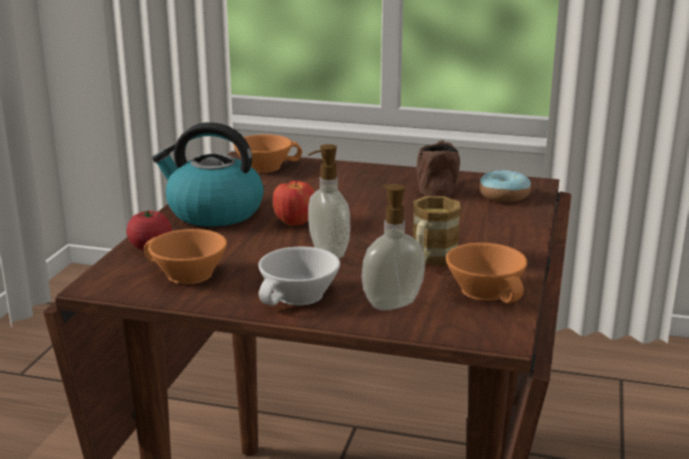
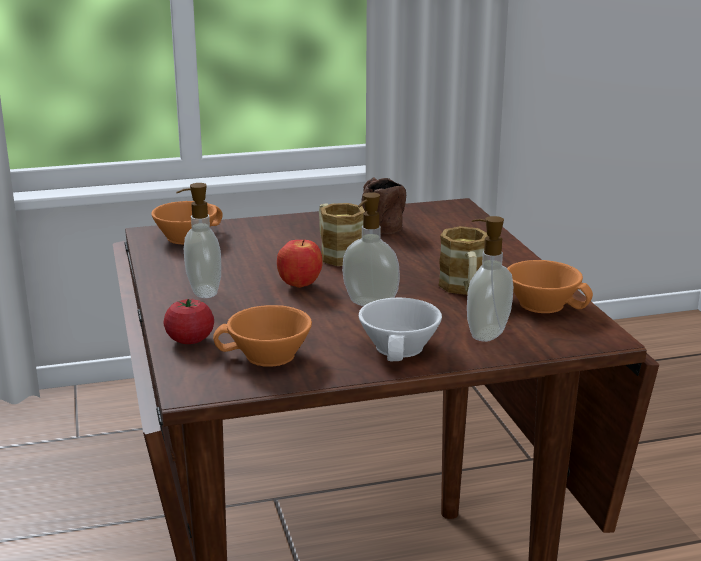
camera: 30 degrees left, 0 degrees up
(213, 212) = (202, 292): kettle -> soap dispenser
(363, 205) = (337, 254): none -> mug
(504, 195) = (445, 221): donut -> none

